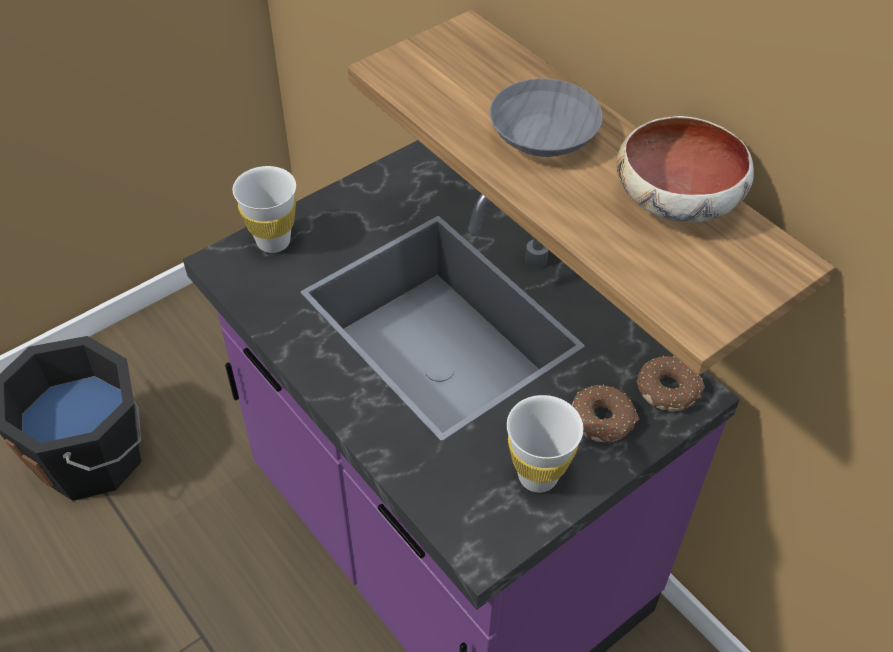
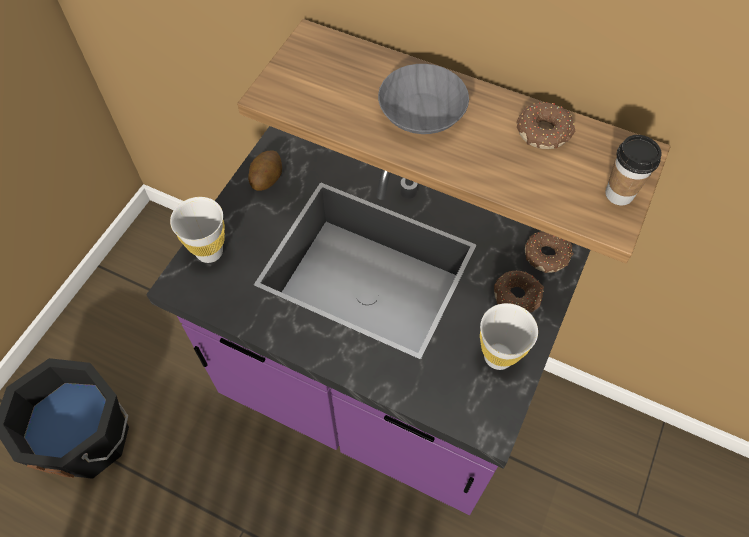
camera: 25 degrees left, 10 degrees up
(380, 191) = (266, 178): none -> potato
(678, 200) = (544, 131): bowl -> donut
(729, 293) = (619, 194): none -> cup

